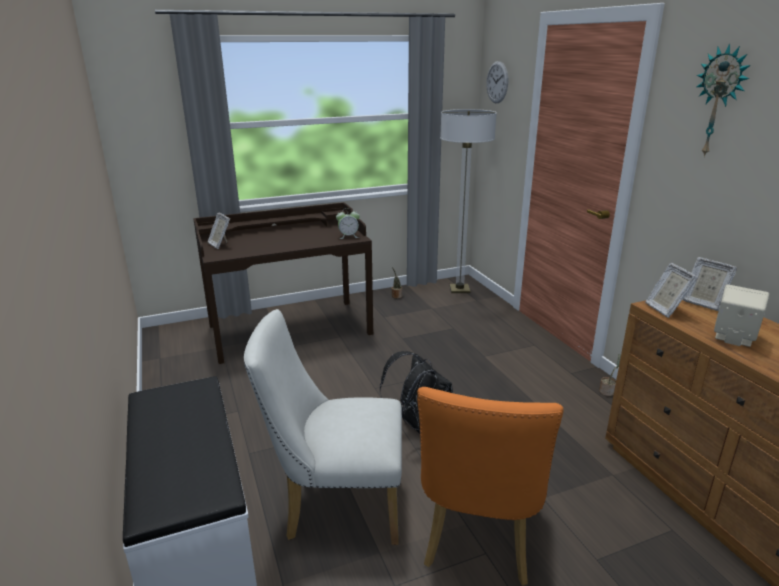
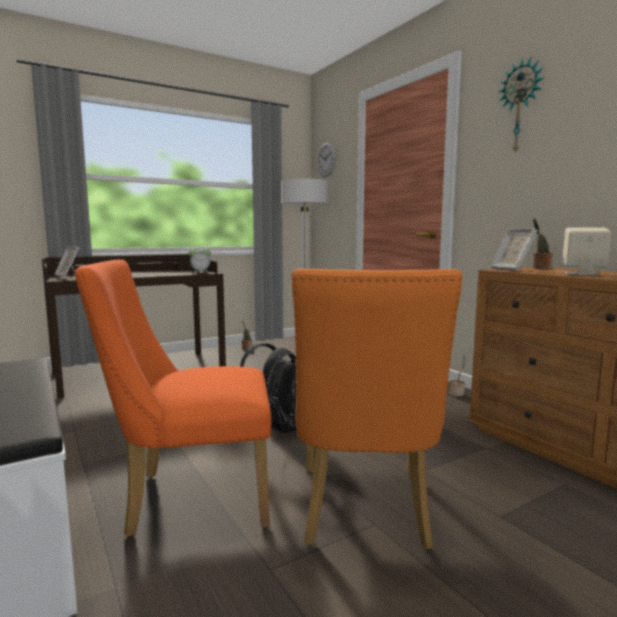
camera: 10 degrees left, 15 degrees down
(335, 505) = (189, 499): white chair -> orange chair
(703, 303) = (540, 268): picture frame -> potted plant

